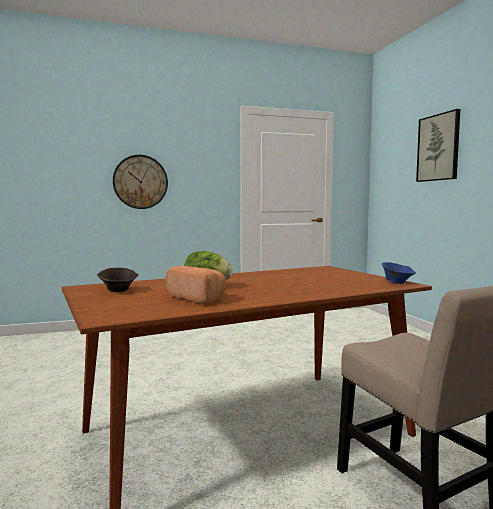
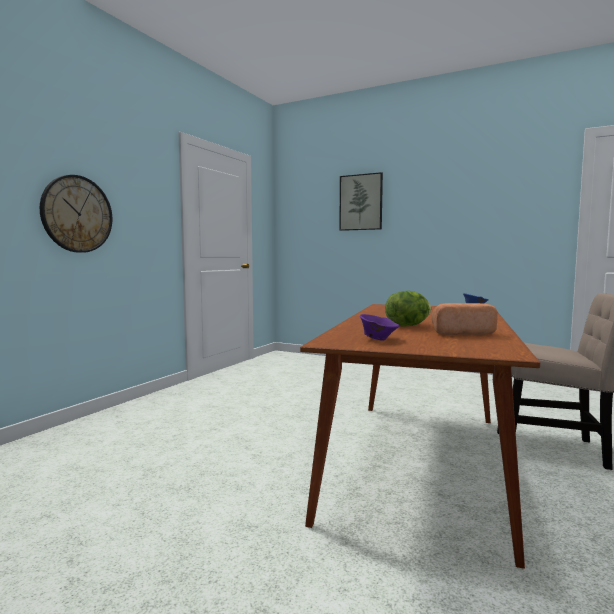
camera: 45 degrees left, 0 degrees up
(119, 291) = (378, 339): brown bowl -> purple bowl

